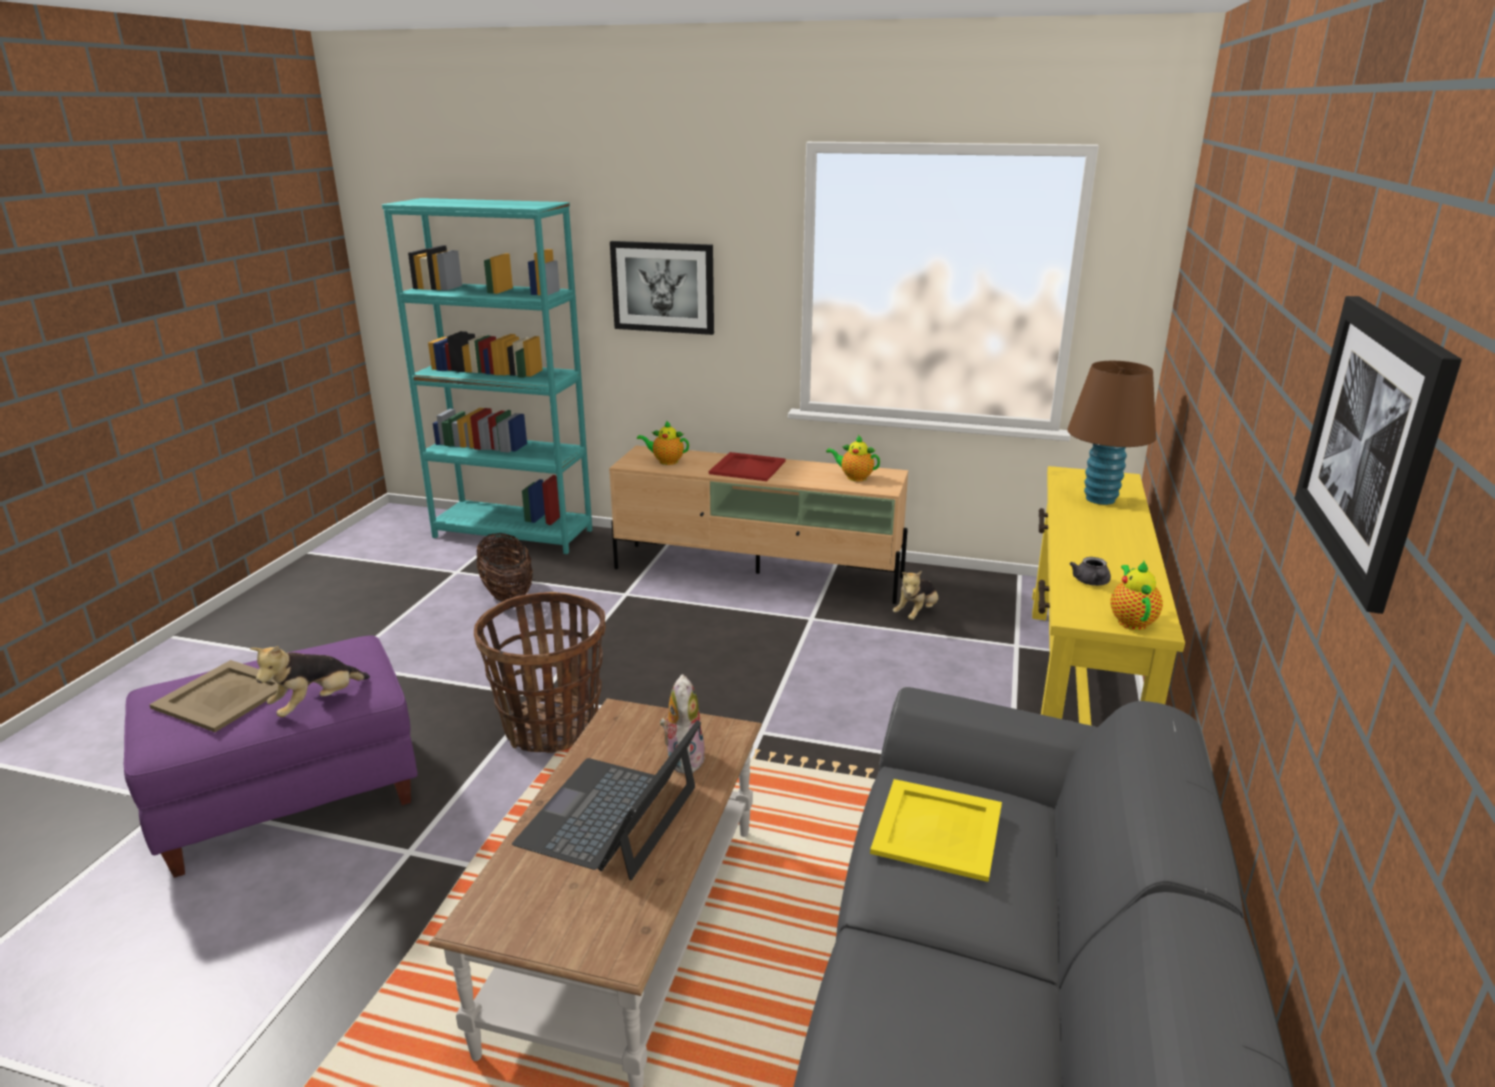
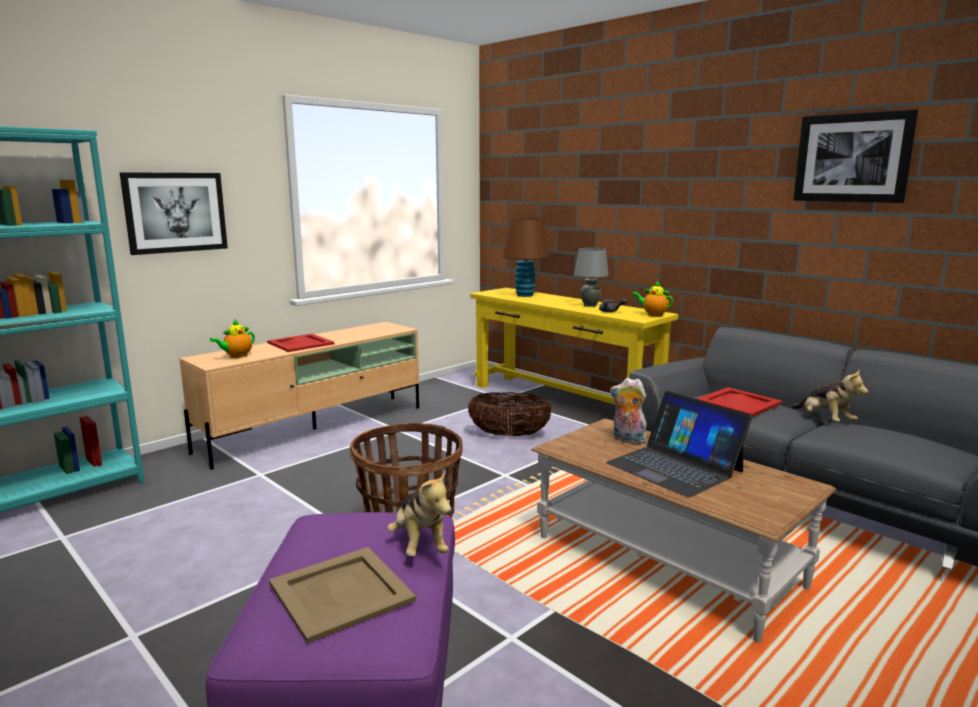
camera: 60 degrees left, 10 degrees down
(507, 594) = (164, 520): basket -> basket (509, 435)
(854, 477) = (372, 330): teapot -> none
(916, 613) = (438, 406): plush toy -> plush toy (825, 420)
(939, 828) = (738, 402): yellow tray -> red tray
(1112, 558) = (590, 305): none -> grey table lamp

